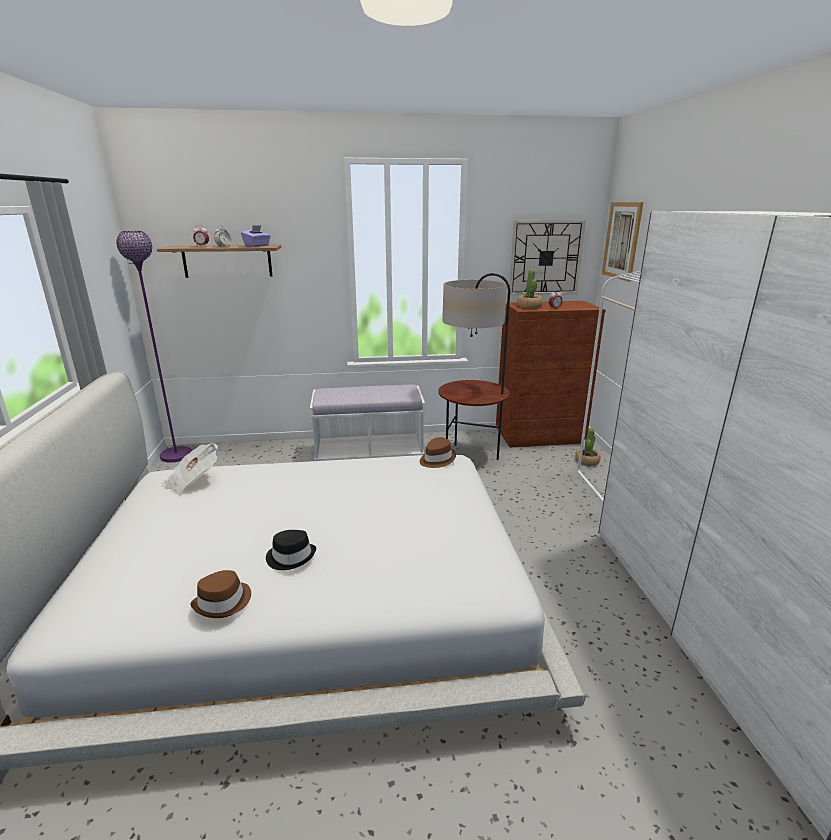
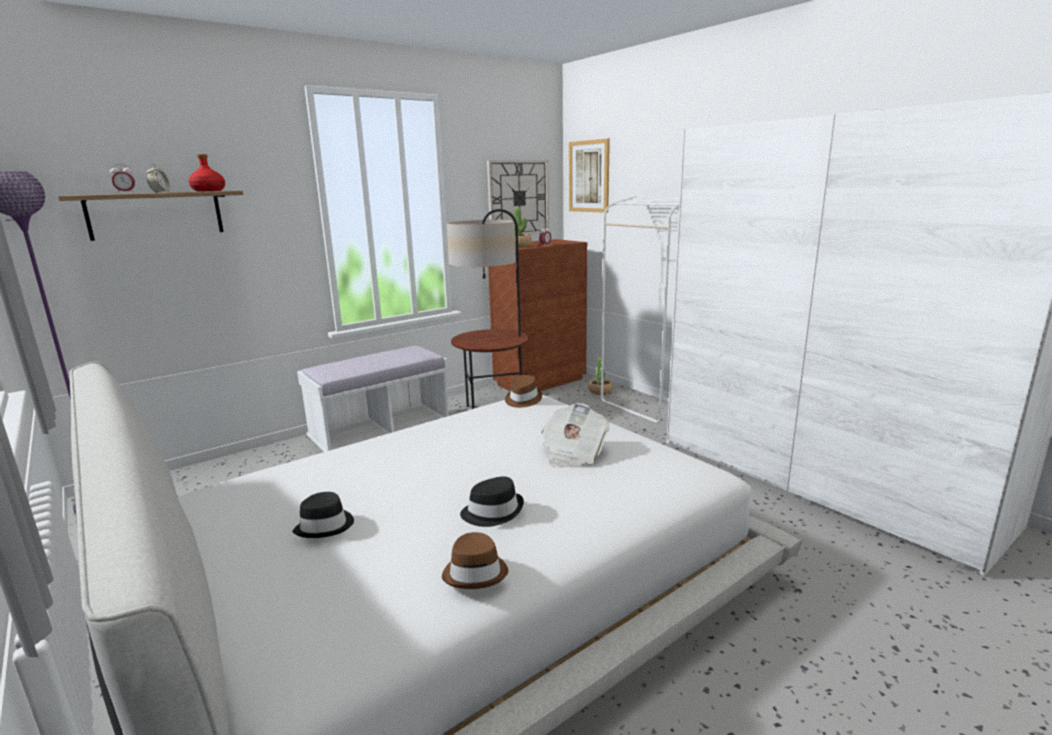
camera: 30 degrees left, 5 degrees down
(189, 525) = (325, 526): none -> black hat
(192, 480) = (261, 487): newspaper -> newspaper (573, 453)
(257, 246) = (208, 191): purple tissue box -> red bottle

